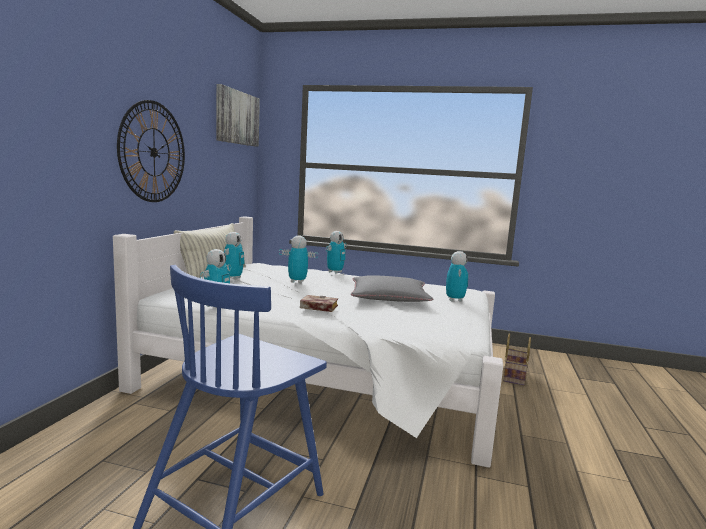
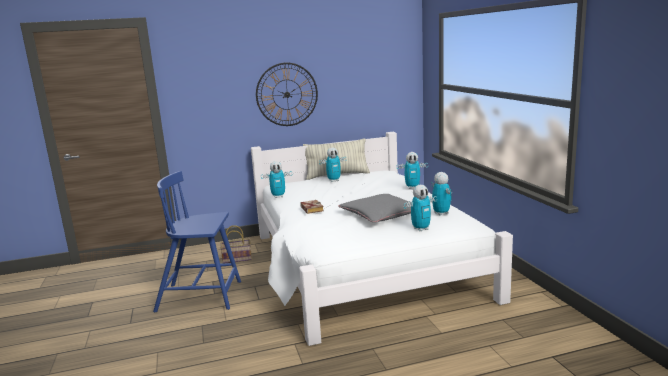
camera: 60 degrees right, 5 degrees up
(237, 117) = (384, 52): picture -> none
(297, 281) = (360, 190): toy robot -> toy robot (441, 213)
(513, 376) = (486, 324): basket -> basket (238, 258)

